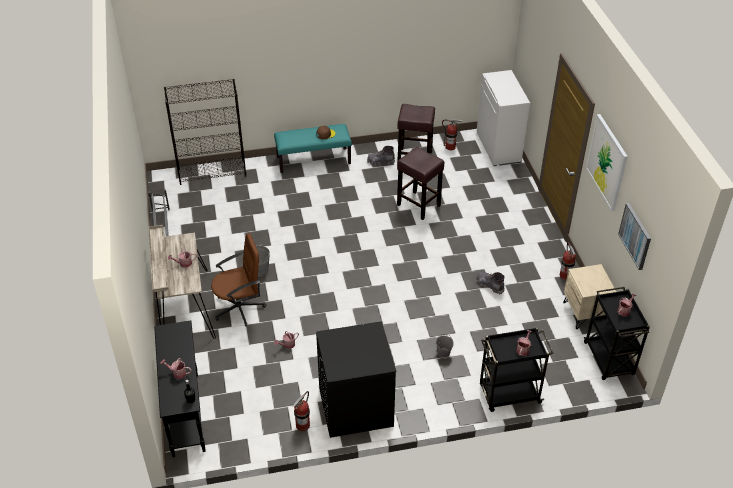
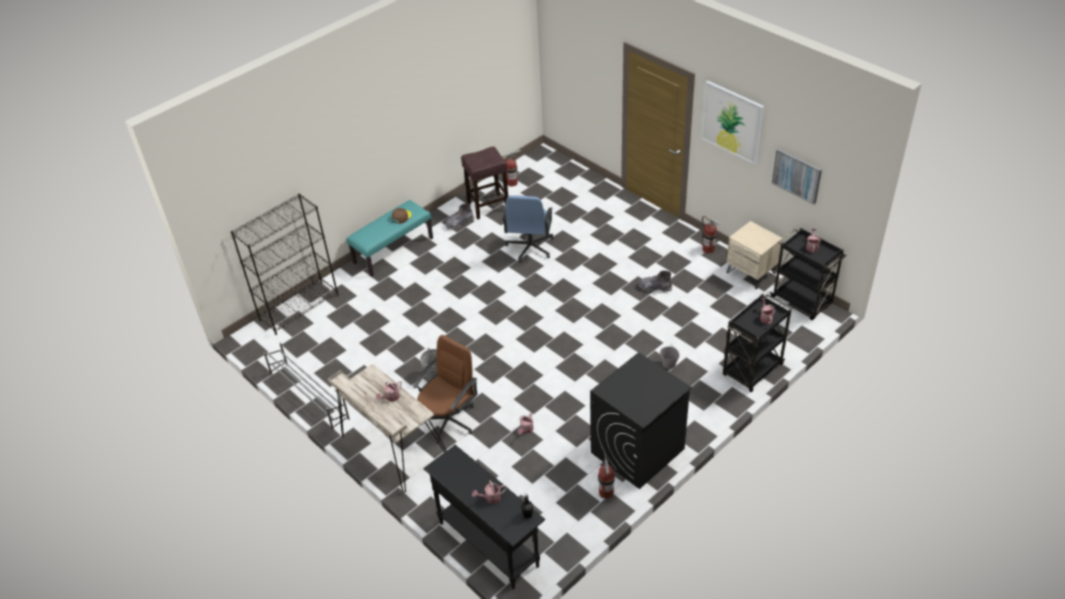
camera: 30 degrees left, 0 degrees up
(418, 205) = (530, 247): brown stool -> blue office chair
(499, 147) = (555, 164): white cabinet -> none

